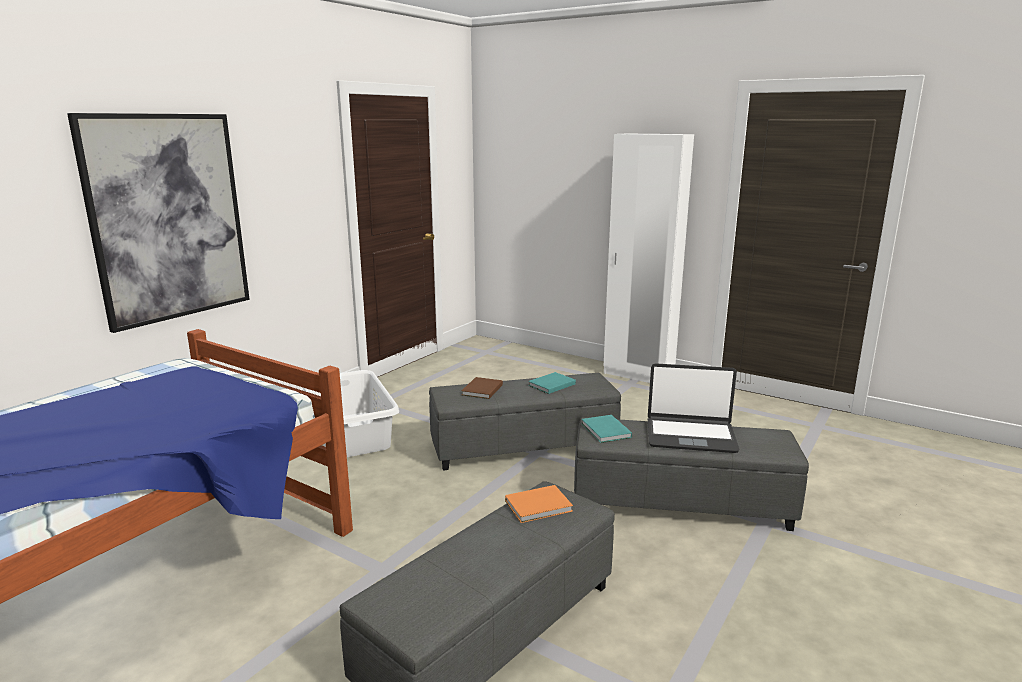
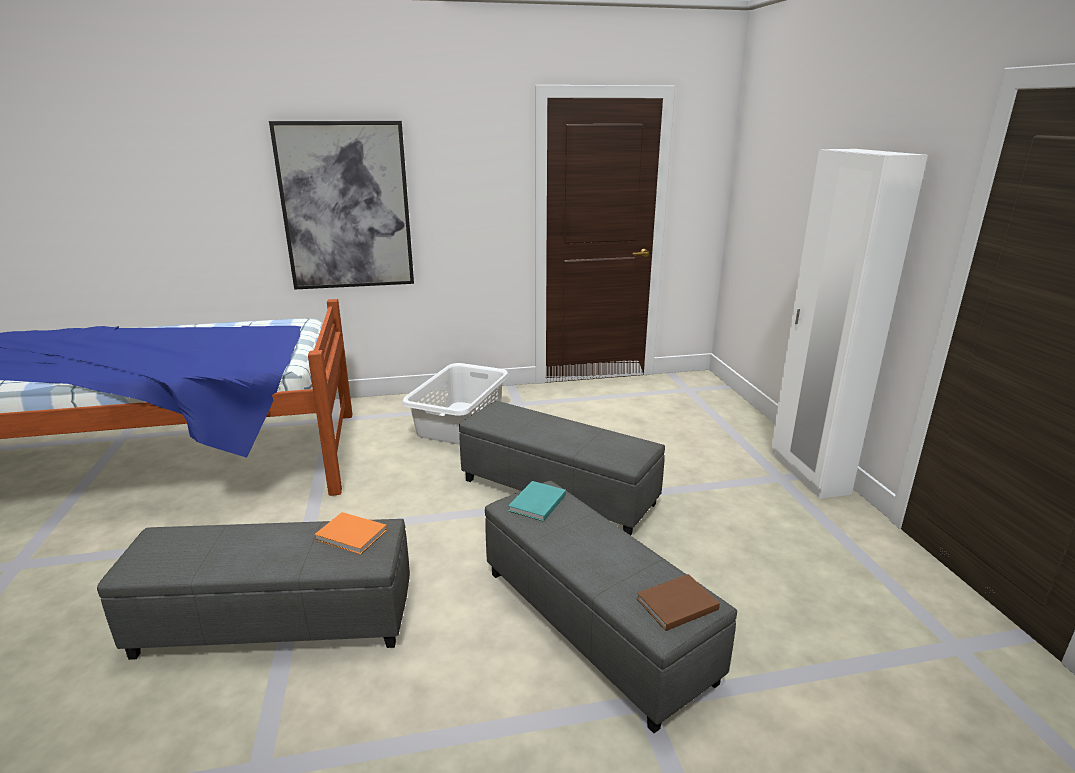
camera: 45 degrees right, 5 degrees up
(481, 390) = (522, 419): brown book -> brown book (675, 604)
(550, 385) = (587, 438): turquoise book -> none
(690, 436) = (601, 550): laptop -> none

